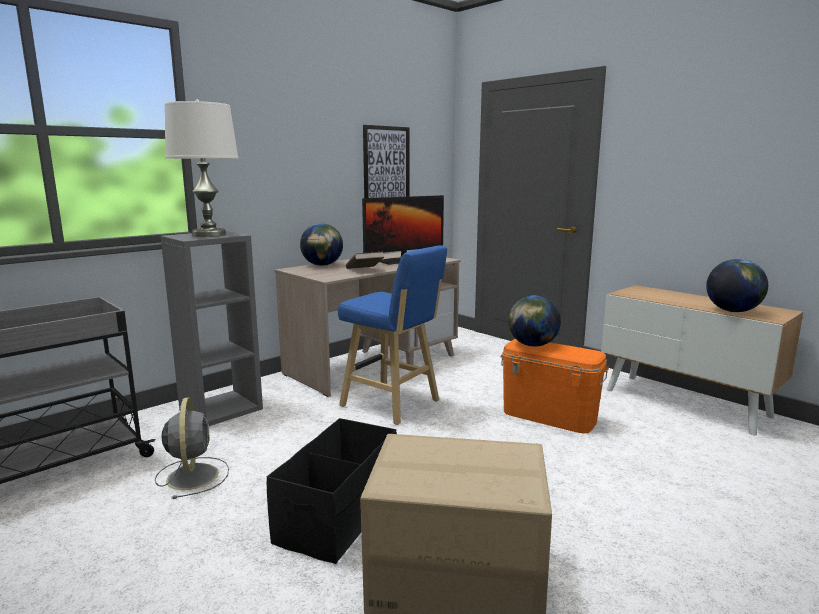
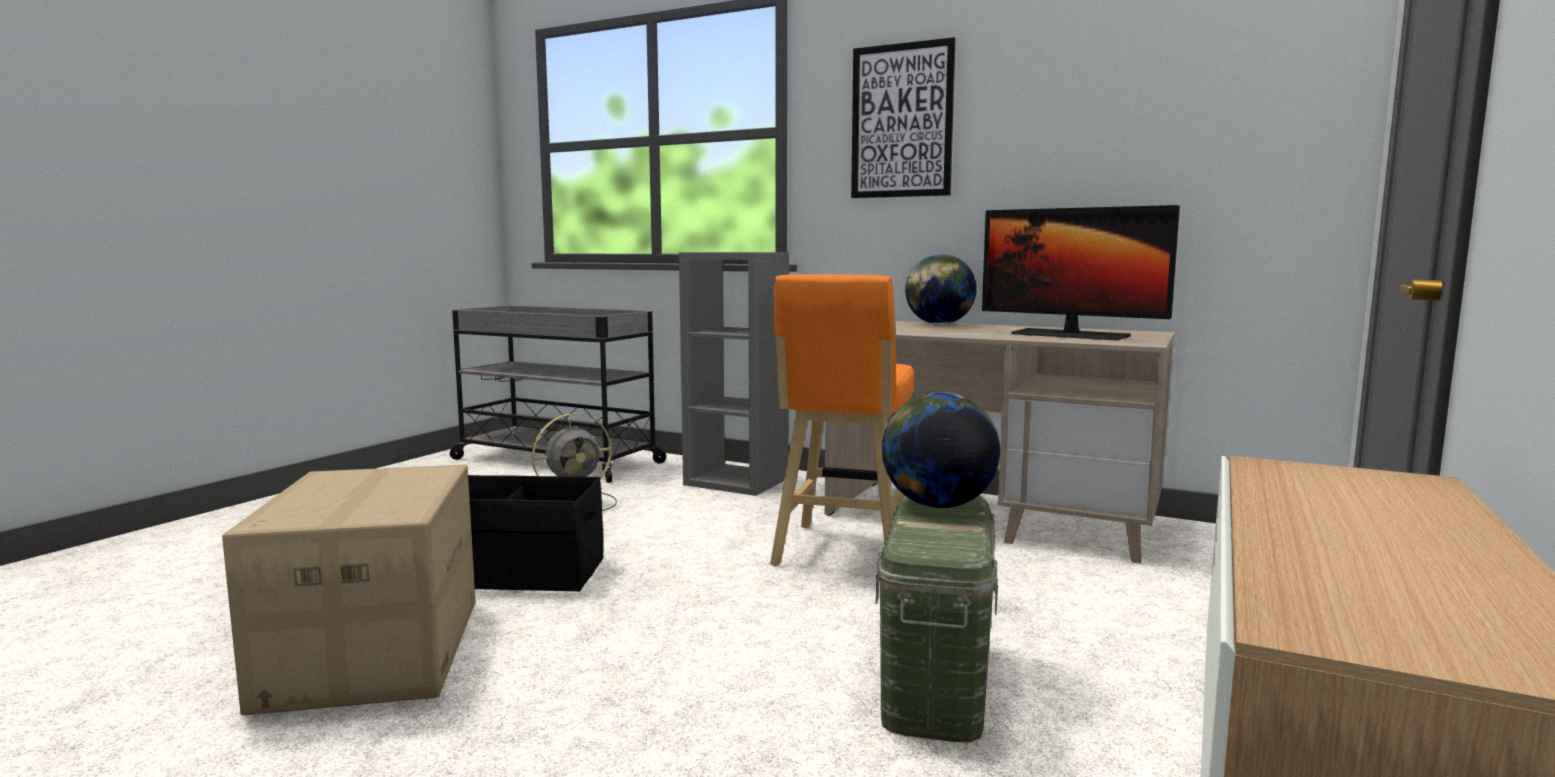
camera: 70 degrees right, 5 degrees down
(209, 234) = (737, 251): white table lamp -> none
(364, 270) = (936, 332): brown book -> none
(386, 169) = (1138, 162): picture -> picture (902, 121)
(393, 404) = (843, 553): blue stool -> orange stool
(549, 416) = (936, 682): orange storage box -> green storage box
(732, 311) = (1311, 573): globe -> none

